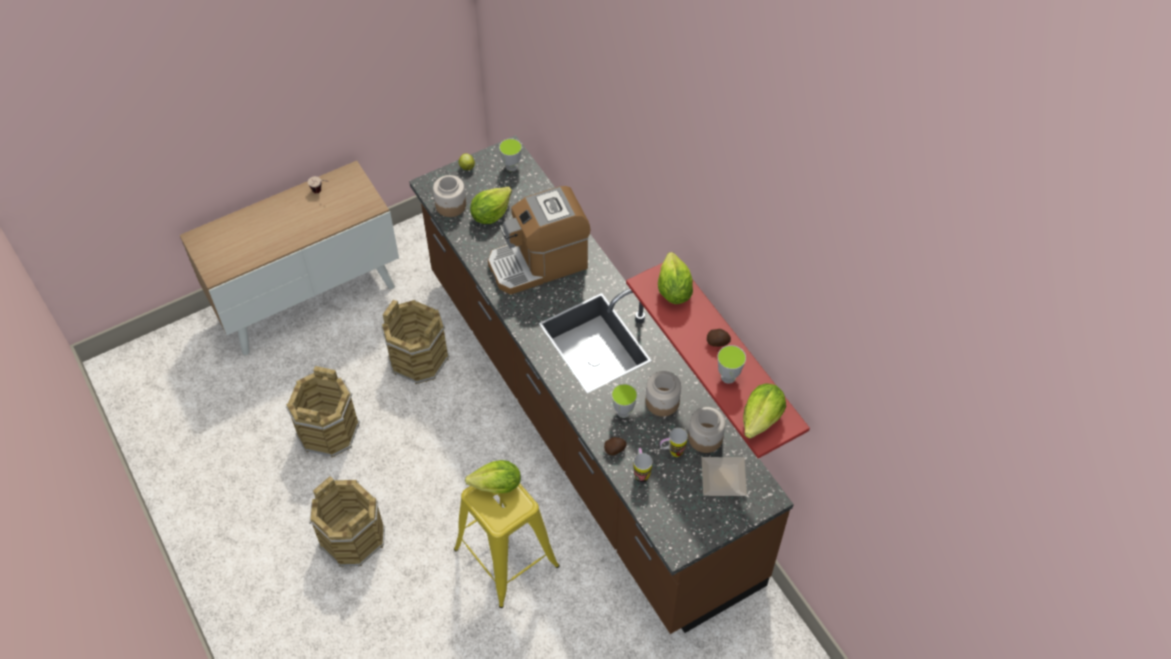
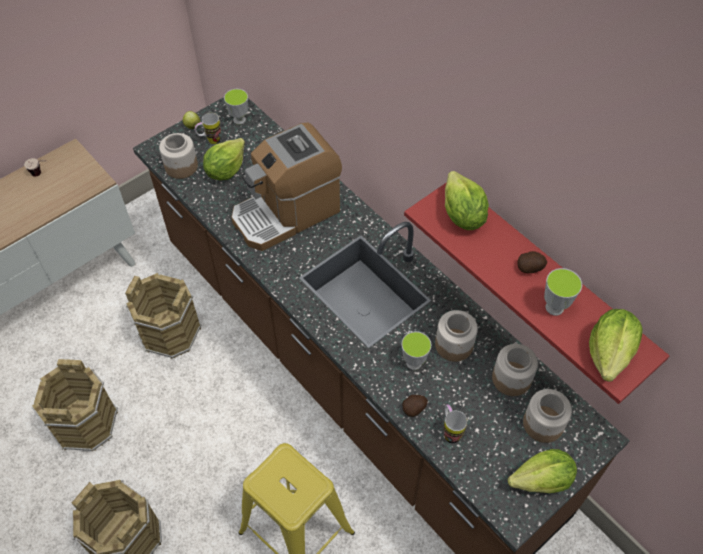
camera: 10 degrees left, 0 degrees up
(497, 486) = (282, 468): lettuce -> lettuce (541, 481)
(672, 452) = (479, 401): mug -> mug (210, 141)
(722, 479) = (542, 424): plate -> jar

